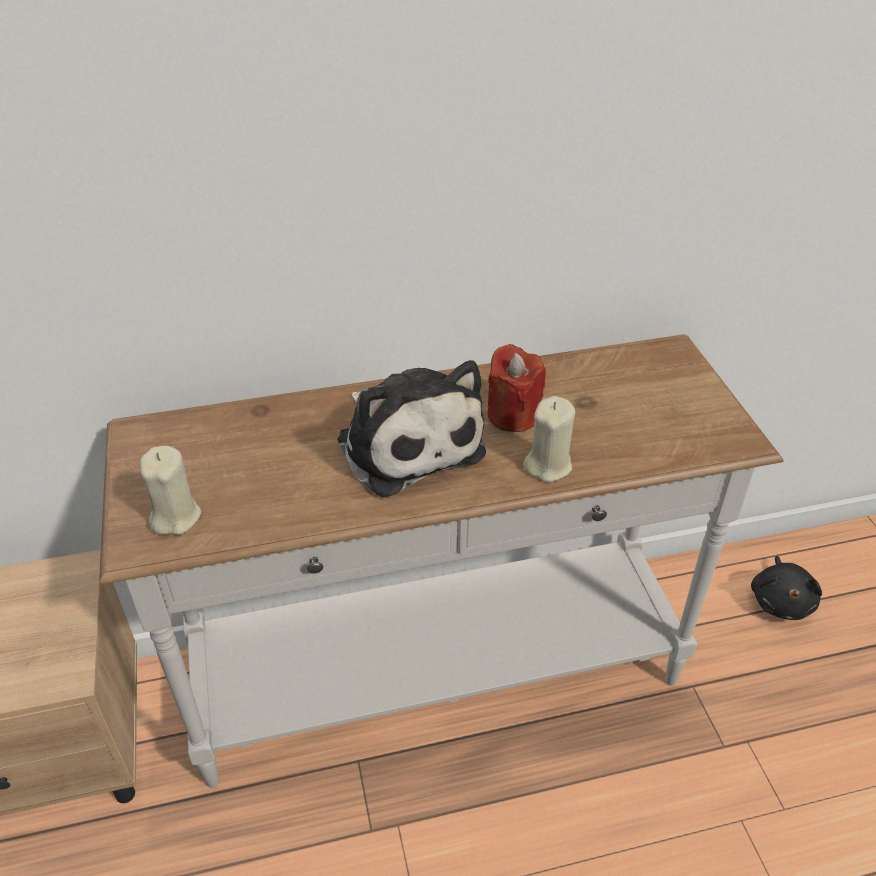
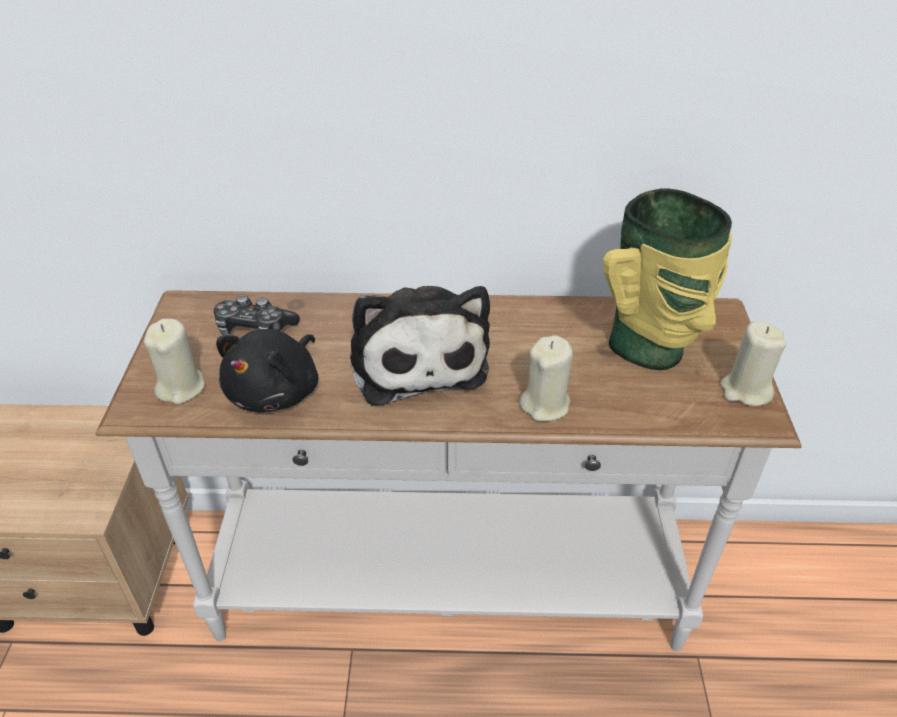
camera: 15 degrees right, 0 degrees up
(228, 443) = (255, 329): none -> game controller
(513, 415) = (529, 349): red candle -> none
(624, 396) = (650, 350): none -> vase
(721, 419) = (745, 390): none -> beige candle
(781, 601) = (817, 592): black plush toy -> black plush toy (277, 391)

